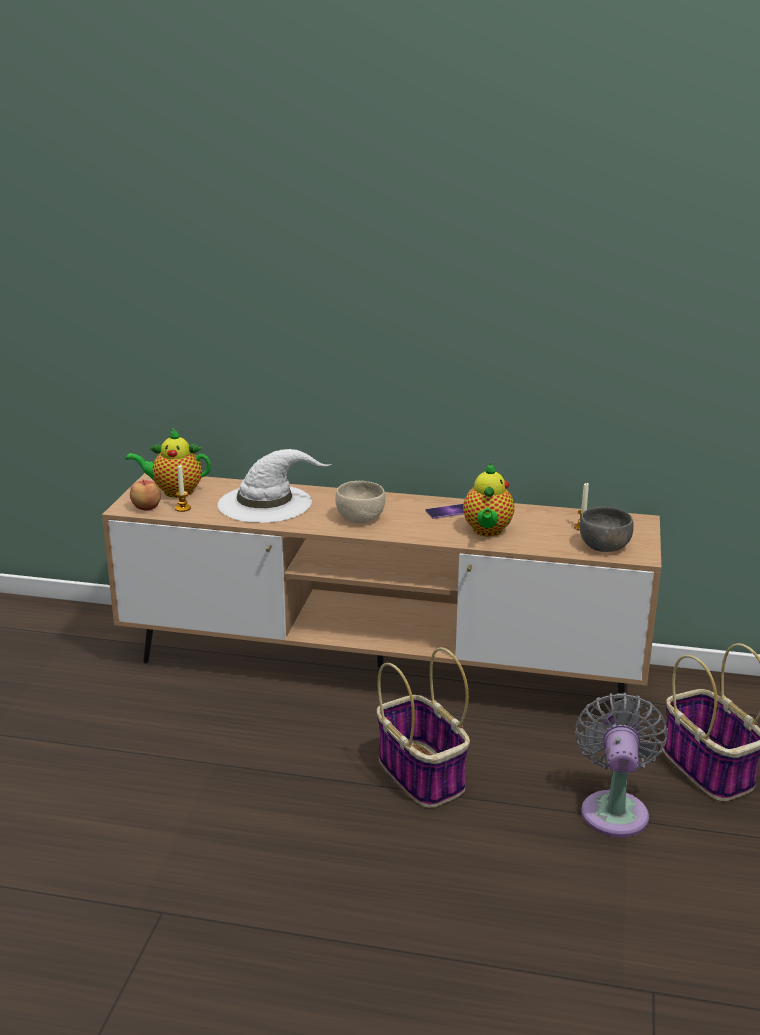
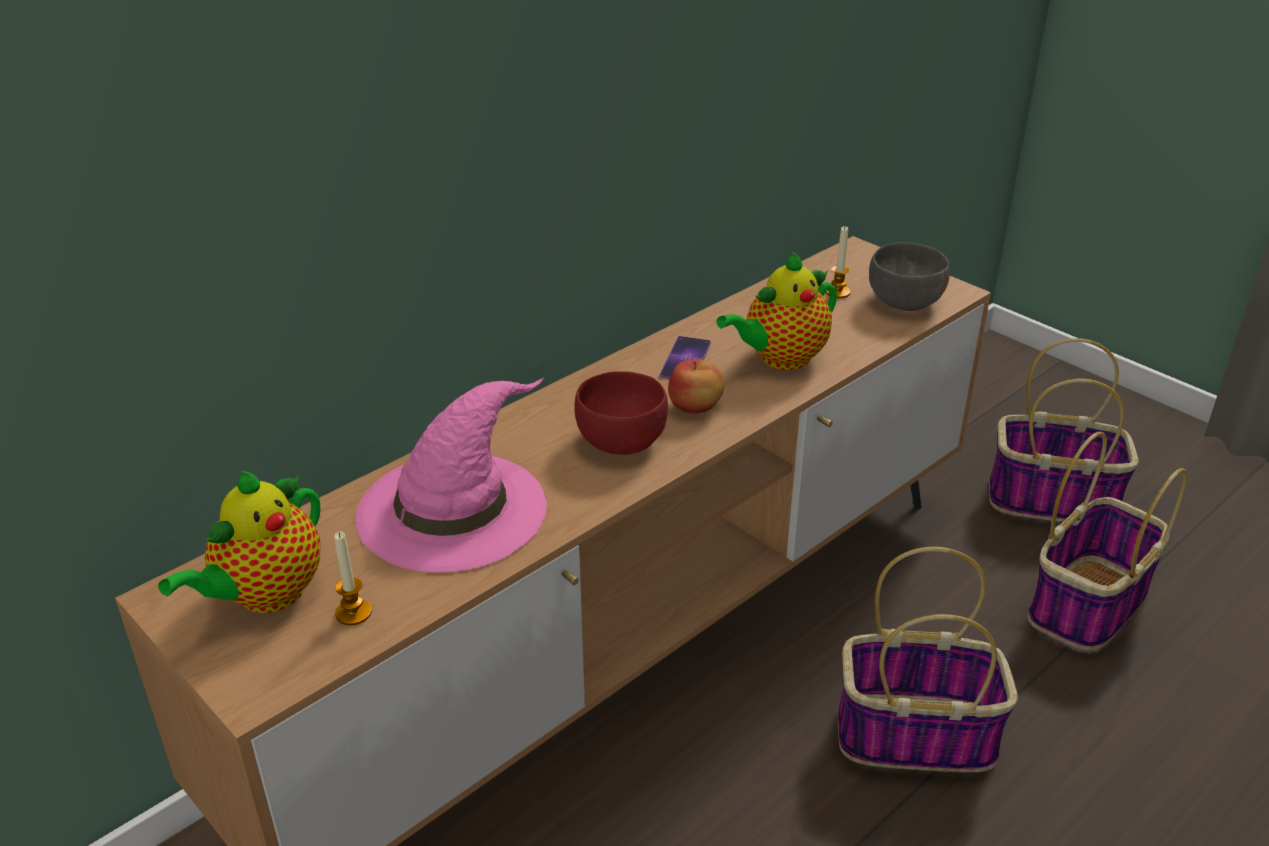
camera: 55 degrees left, 10 degrees up
(146, 508) = (289, 661): apple -> apple (695, 407)
(266, 503) = (453, 508): white hat -> pink hat
(360, 518) = (620, 440): beige bowl -> red bowl
(487, 531) = (780, 358): teapot -> teapot turned 105 degrees clockwise
(614, 809) = (1087, 606): grey fan -> basket

